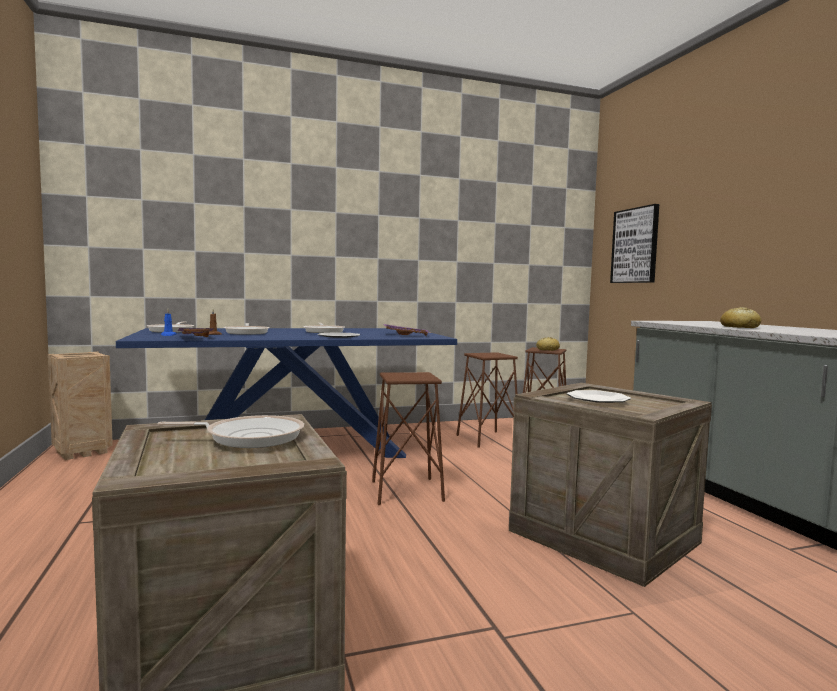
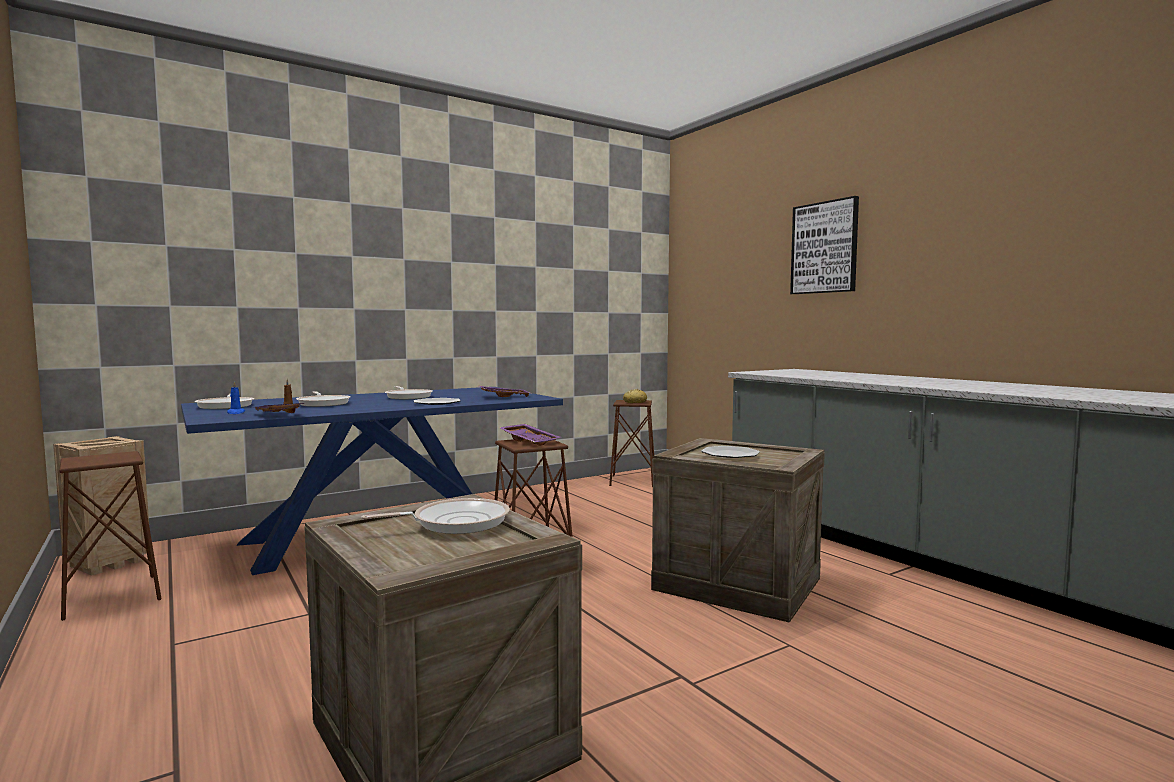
camera: 15 degrees left, 0 degrees up
(410, 375) = (530, 441): none -> purple tray
(488, 439) = (585, 501): brown stool -> brown stool (111, 597)
(635, 245) = (715, 293): picture -> picture (824, 247)
(739, 327) = (831, 377): bread -> none

